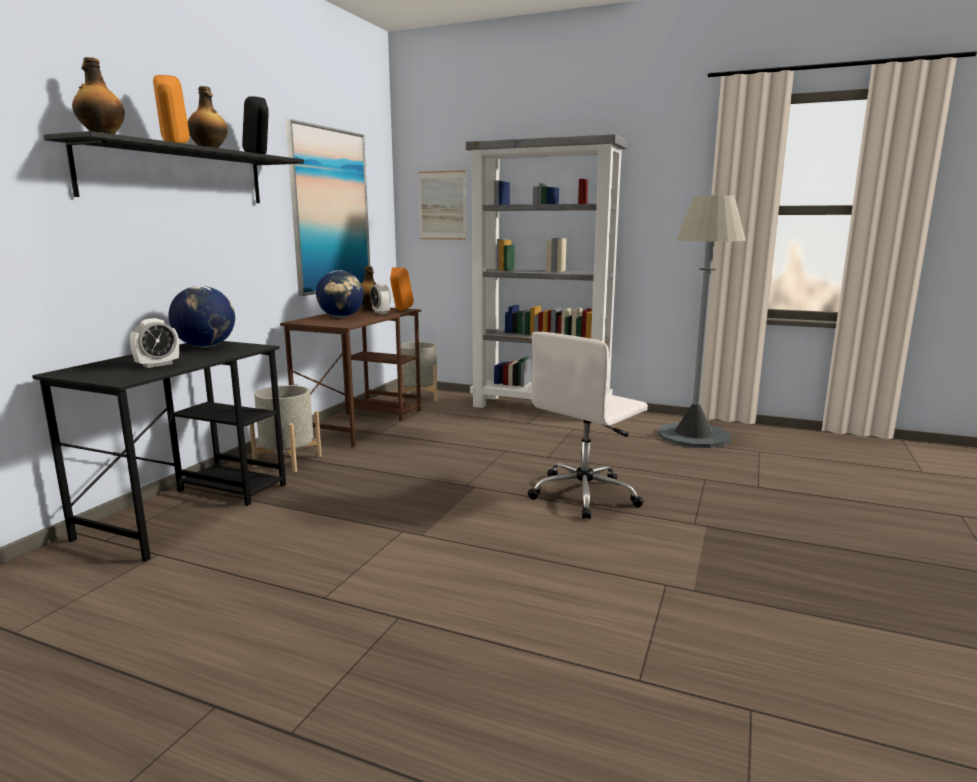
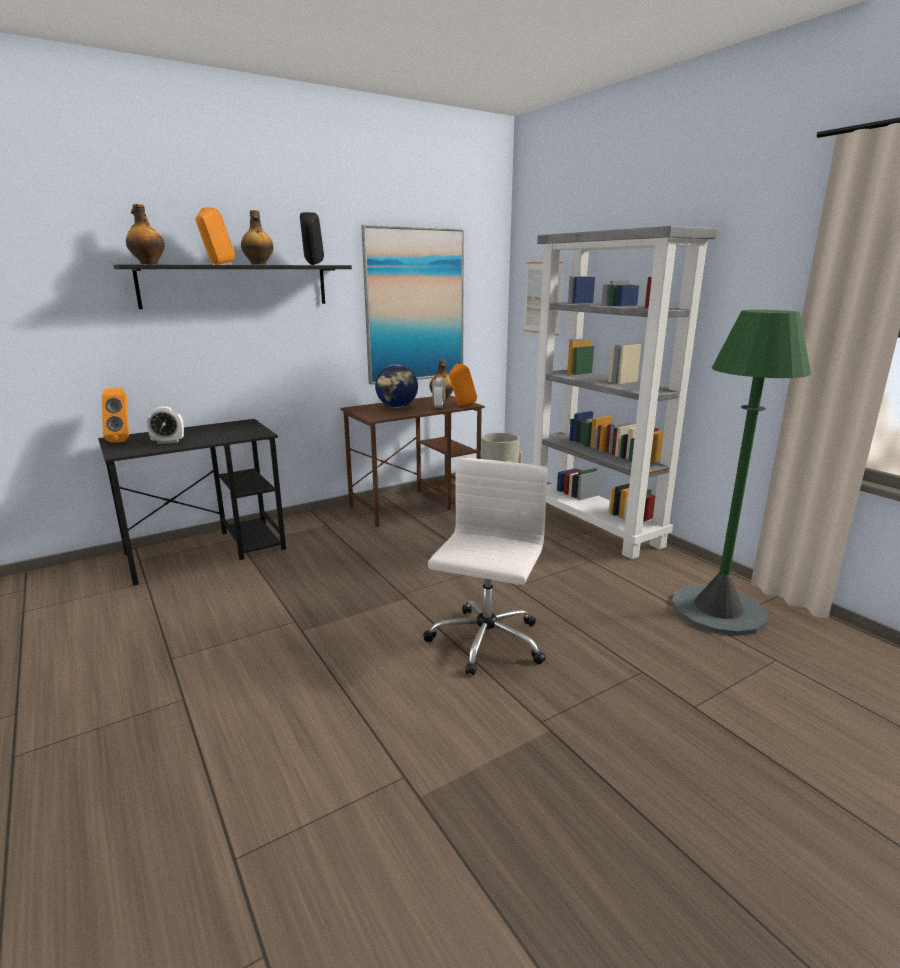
camera: 35 degrees right, 5 degrees up
(84, 371) = (123, 440): none -> orange speaker
(206, 346) = (235, 427): globe -> none
(288, 461) = (316, 527): grey planter -> none
(585, 495) = (485, 642): white office chair -> white office chair turned 120 degrees clockwise
(693, 436) = (717, 610): grey floor lamp -> green floor lamp

